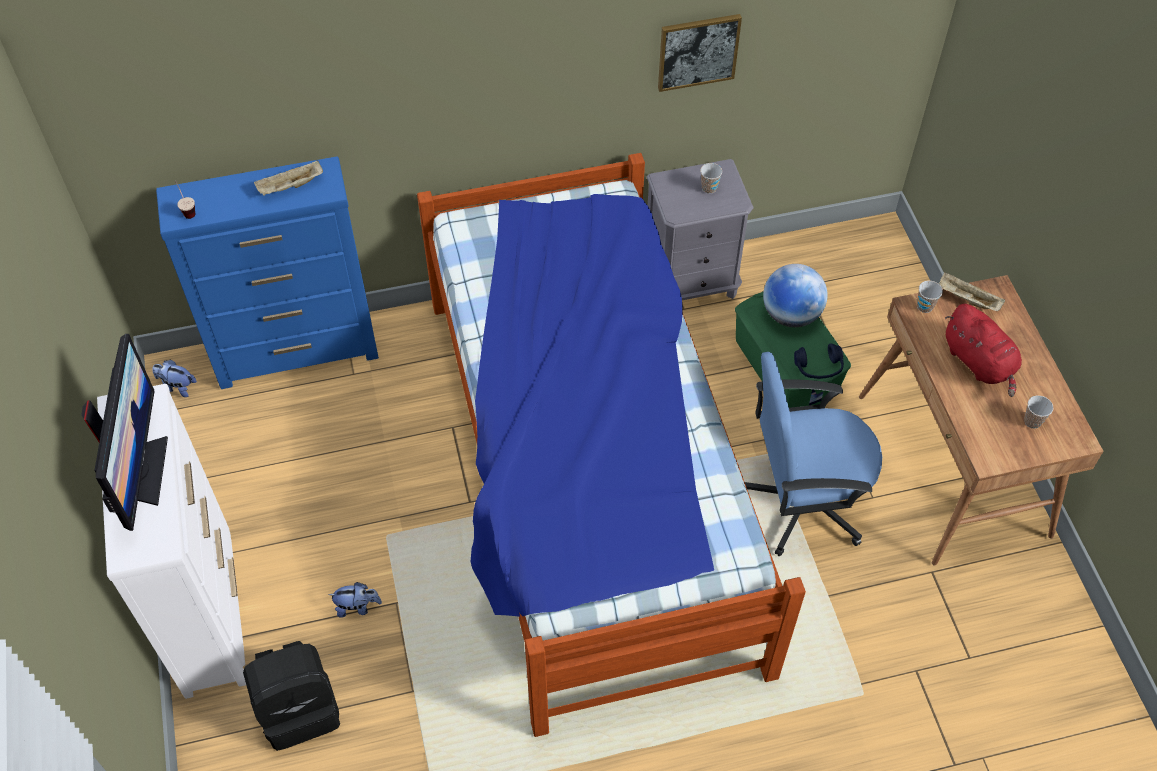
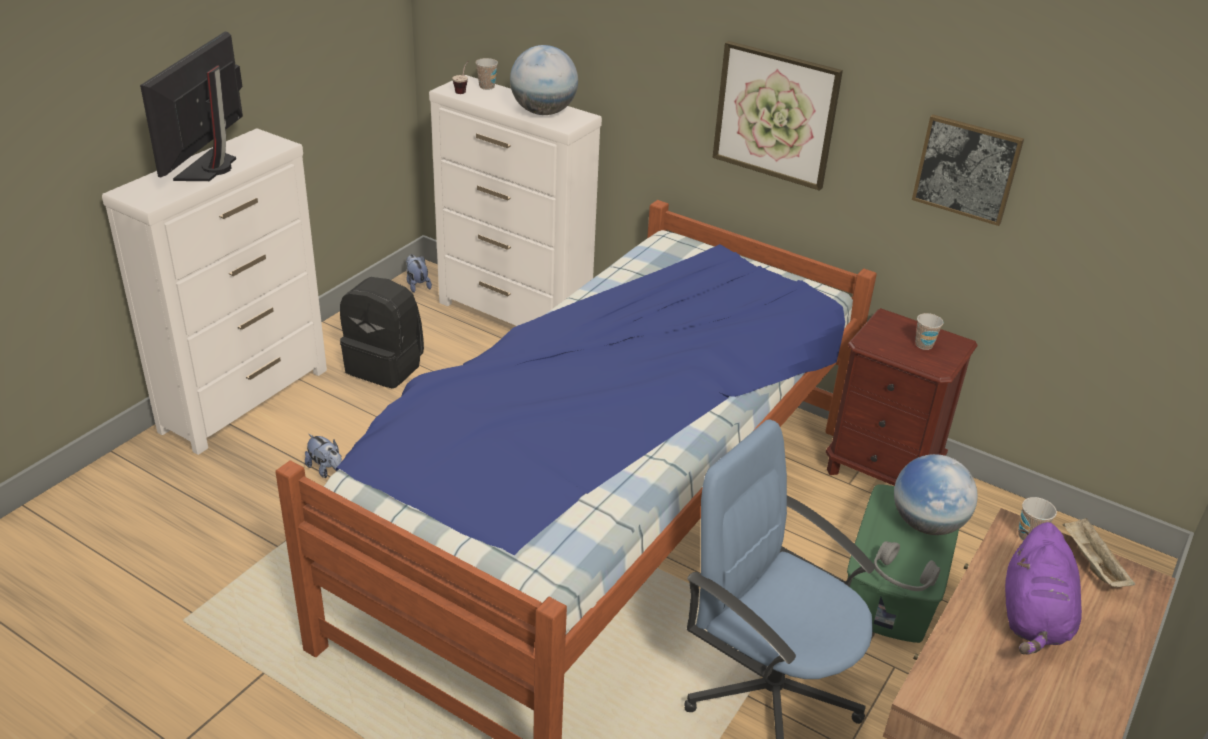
camera: 45 degrees right, 20 degrees down
(142, 471) = (210, 168): monitor -> monitor turned 150 degrees clockwise
(290, 187) = (543, 112): beige tray -> globe
(298, 353) = (514, 317): blue dresser -> white dresser
(300, 709) = (201, 494): black backpack -> black backpack (386, 366)
(518, 82) = (775, 114): none -> picture
(691, 282) = (881, 472): grey nightstand -> brown nightstand
(818, 367) = (901, 577): blue headphones -> grey headphones
(979, 363) = (1033, 618): red plush toy -> purple plush toy
(1032, 421) = (1033, 709): cup -> cup (487, 87)

